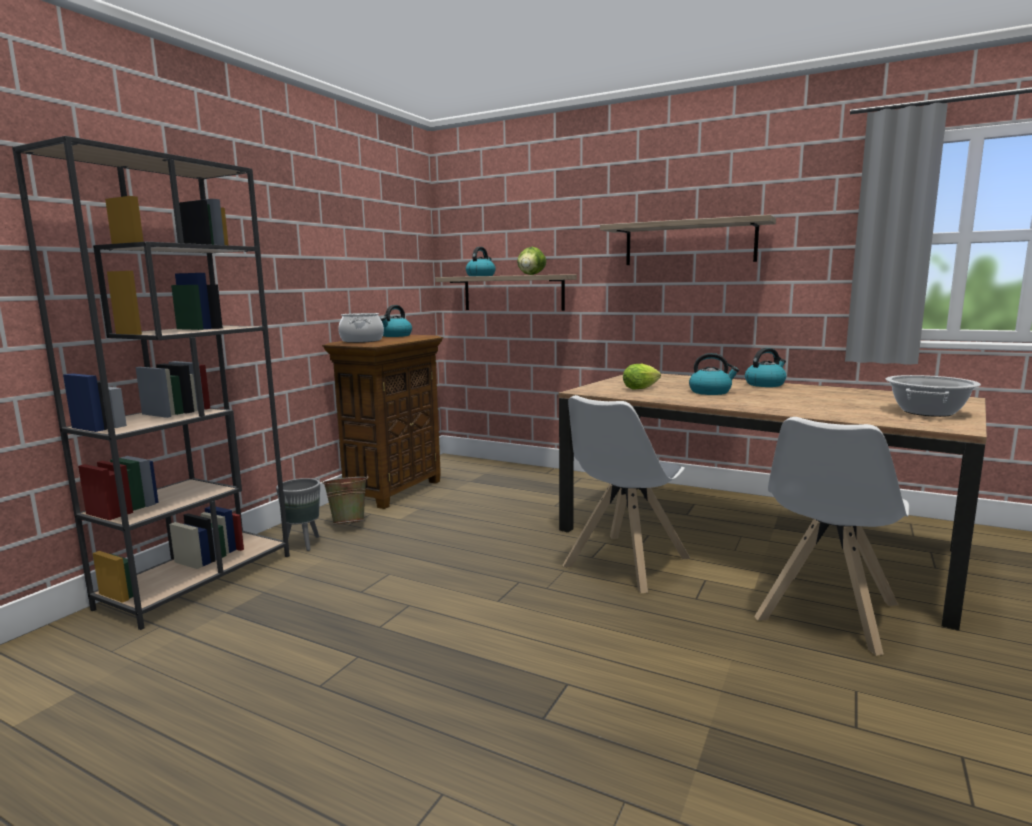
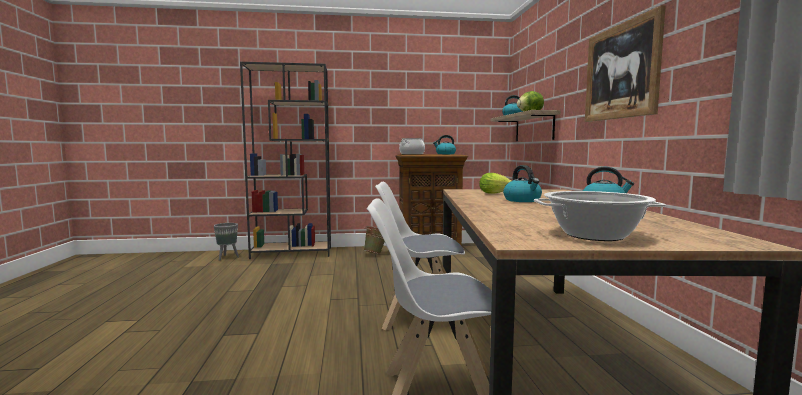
camera: 55 degrees right, 5 degrees down
(303, 544) = (344, 254): grey planter -> grey planter (227, 257)
(689, 243) = (621, 72): shelf -> picture

